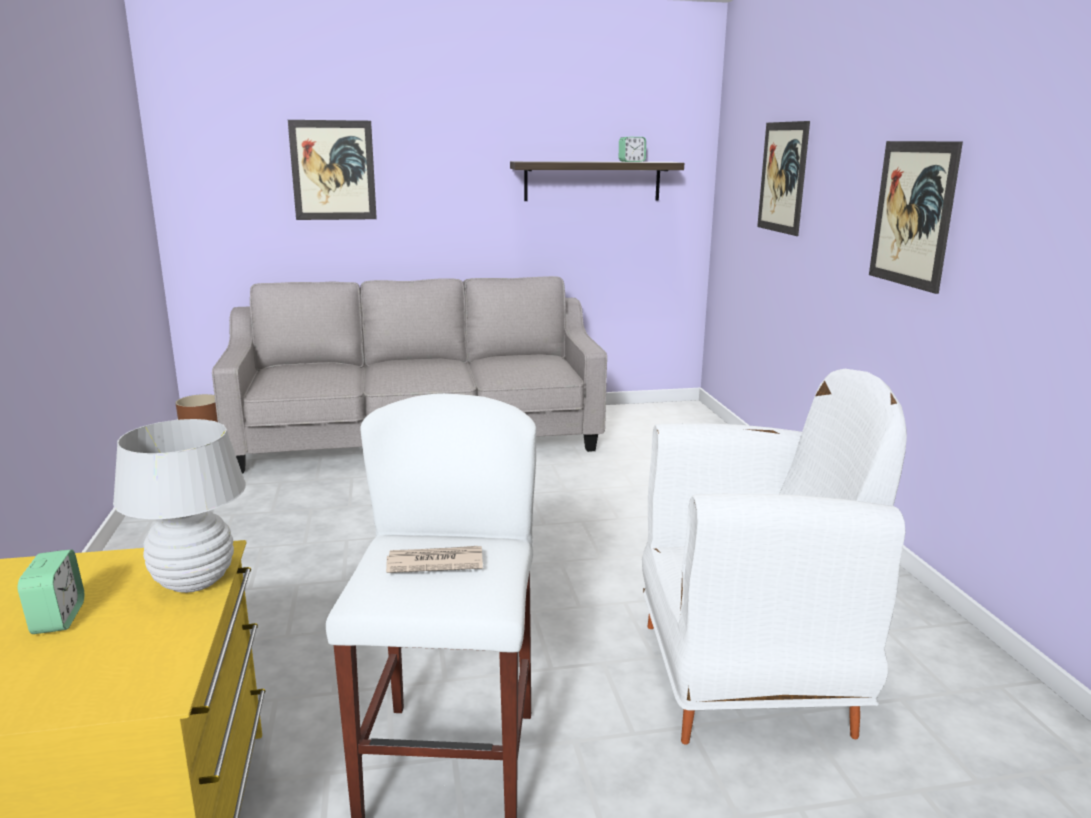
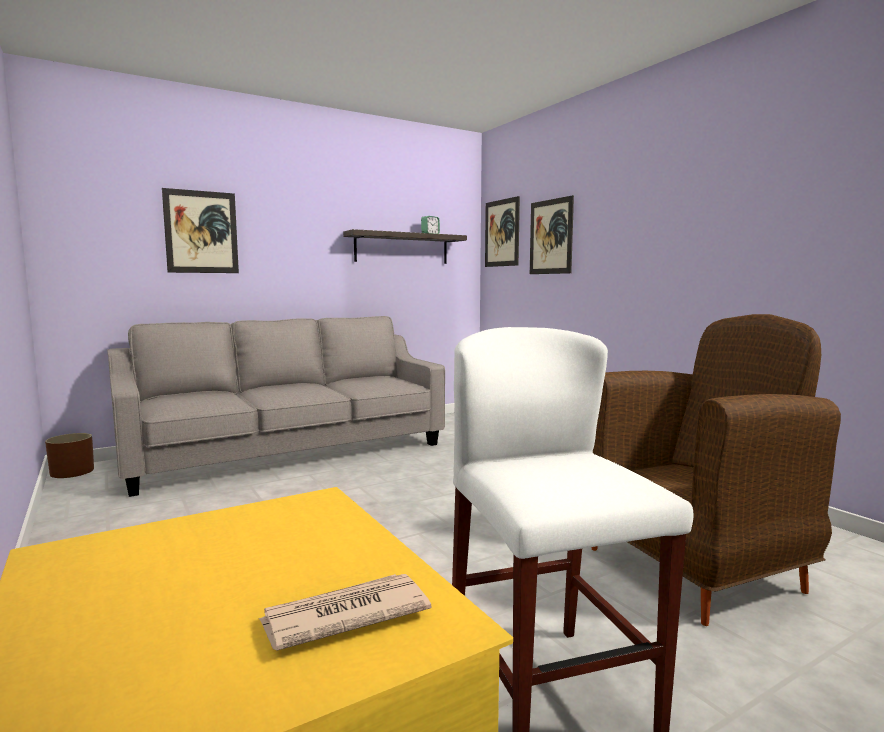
camera: 20 degrees left, 10 degrees down
(58, 618) = (208, 581): alarm clock -> none
(193, 582) = (332, 523): white table lamp -> none
(434, 563) = (558, 472): newspaper -> newspaper (343, 616)
(747, 677) = (694, 569): white armchair -> brown armchair
(912, 214) = (682, 239): picture -> picture (502, 233)

